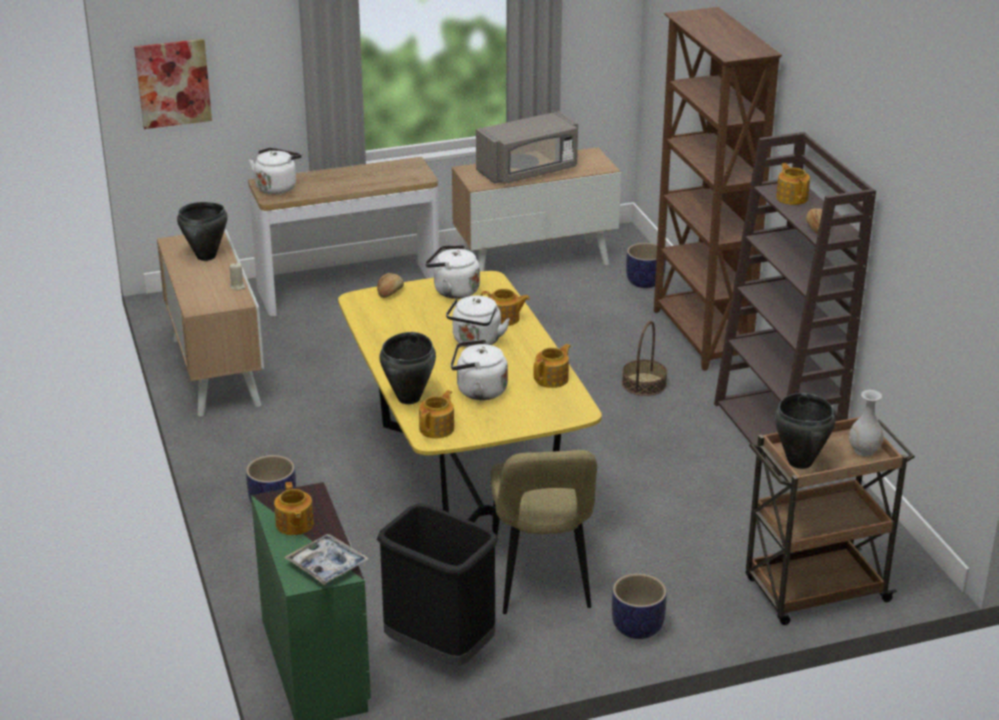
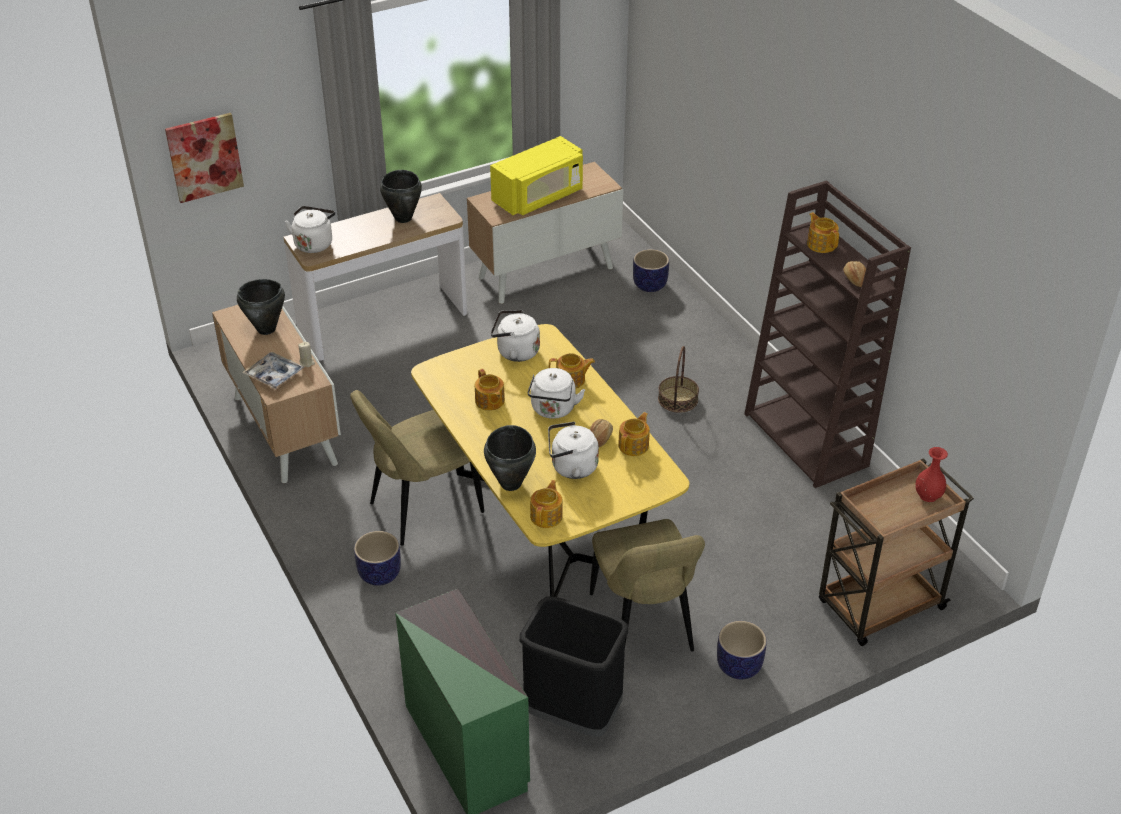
camera: 10 degrees left, 10 degrees up
(294, 525) = (445, 642): teapot -> teapot (489, 401)
(327, 565) = (489, 685): tray -> tray (274, 375)
(335, 453) = (421, 509): none -> beige chair
(390, 292) = (457, 360): bread -> bread (600, 438)
(528, 171) = (539, 197): grey microwave -> yellow microwave
(700, 336) = (714, 341): brown bookcase -> none
(799, 462) = (876, 516): black cooking pot -> black cooking pot (403, 218)
(864, 450) = (928, 495): white vase -> red vase

